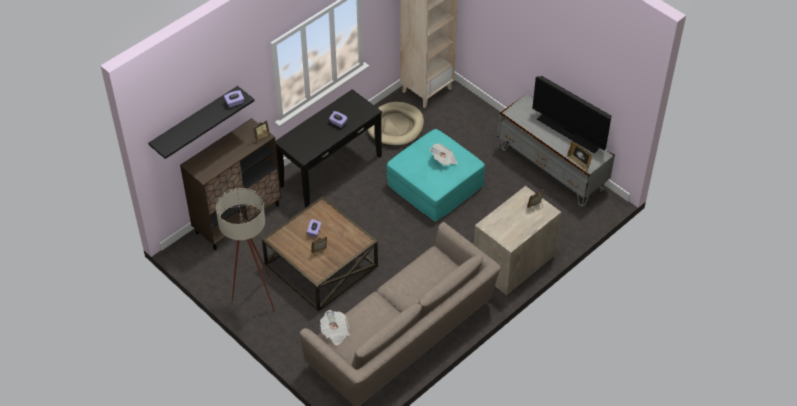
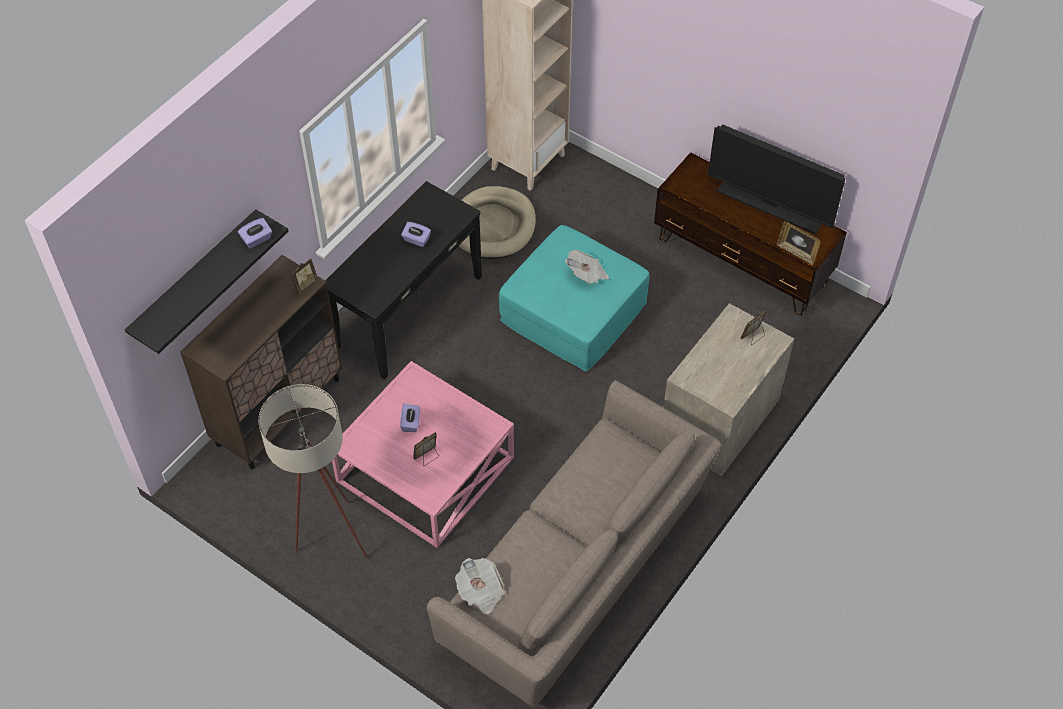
camera: 10 degrees left, 5 degrees up
(321, 265) = (426, 470): brown coffee table -> pink coffee table
(551, 169) = (742, 261): grey tv stand -> brown tv stand

